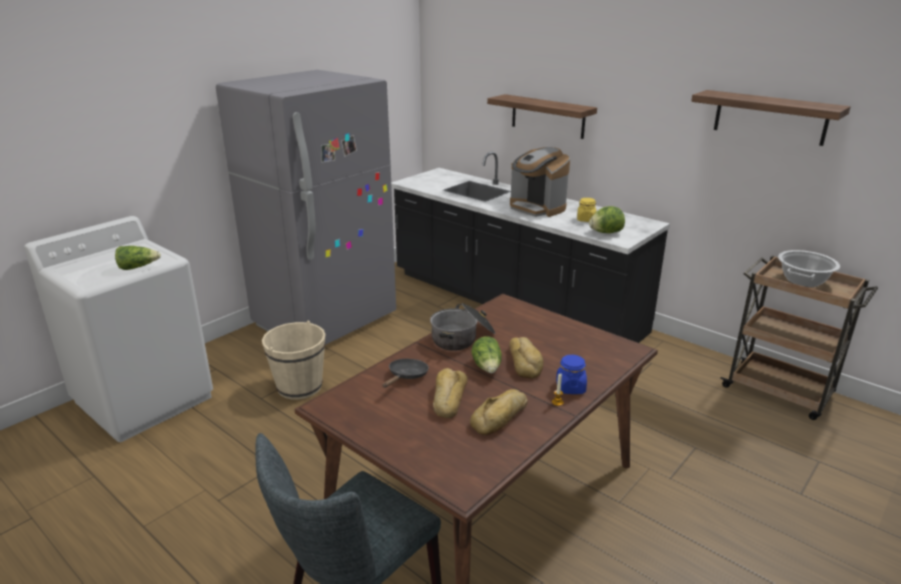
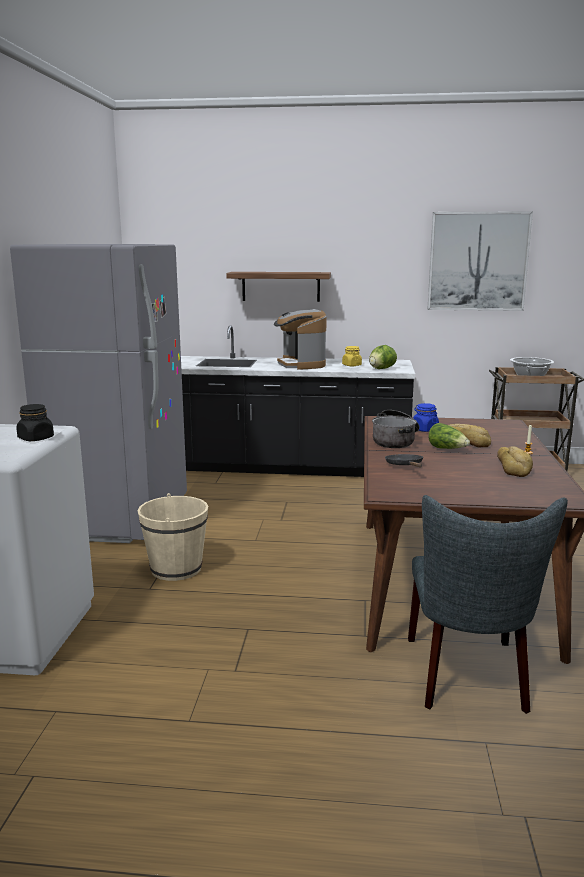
camera: 35 degrees left, 10 degrees down
(138, 267) = (36, 438): lettuce -> black jar
(448, 398) = (460, 468): bread -> none
(537, 208) = (301, 365): coffee machine -> coffee machine turned 60 degrees clockwise
(570, 387) = (518, 445): blue jar -> blue jar (424, 429)
(770, 117) = (478, 261): shelf -> picture

